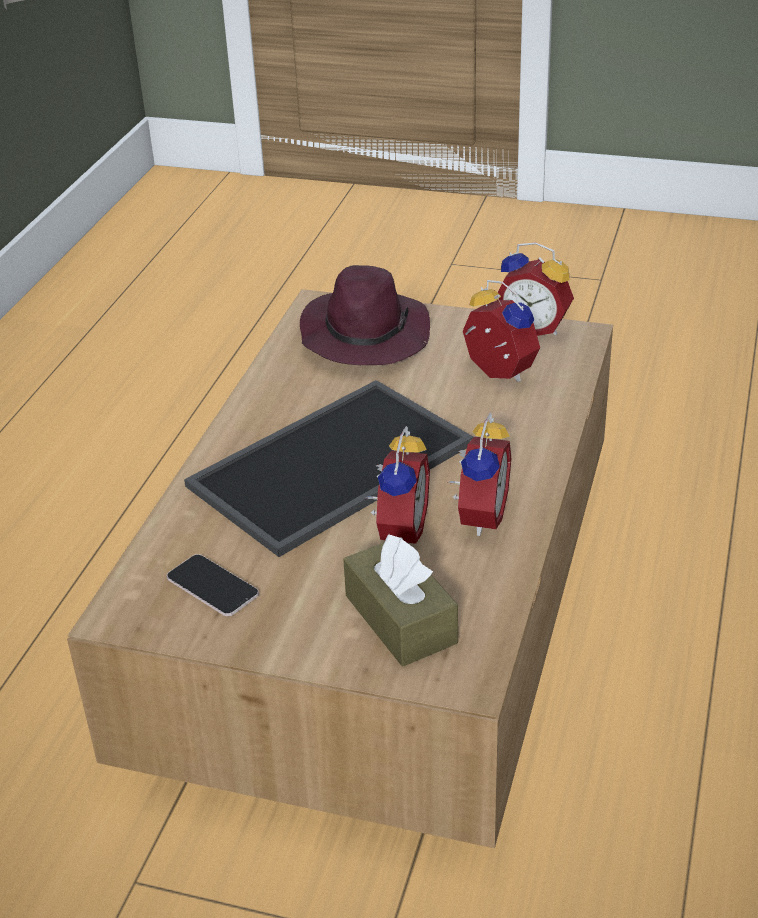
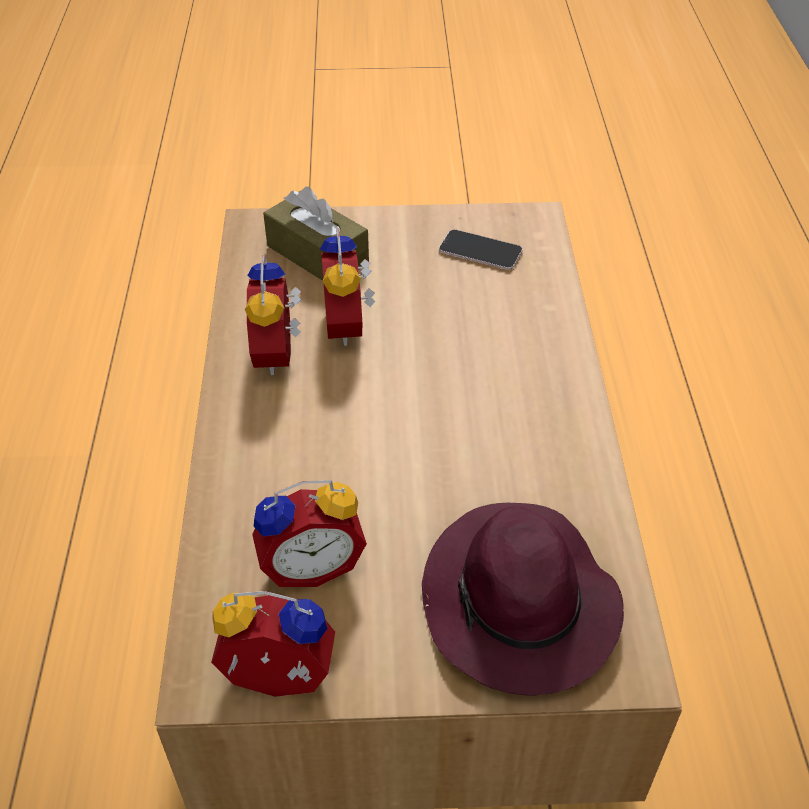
camera: 160 degrees right, 10 degrees up
(332, 468) = (445, 379): tray -> none
(496, 374) = (310, 563): alarm clock -> alarm clock turned 45 degrees counterclockwise

